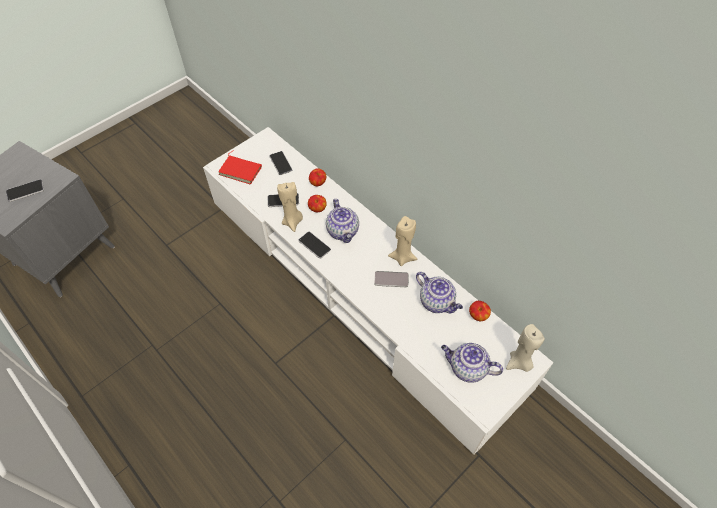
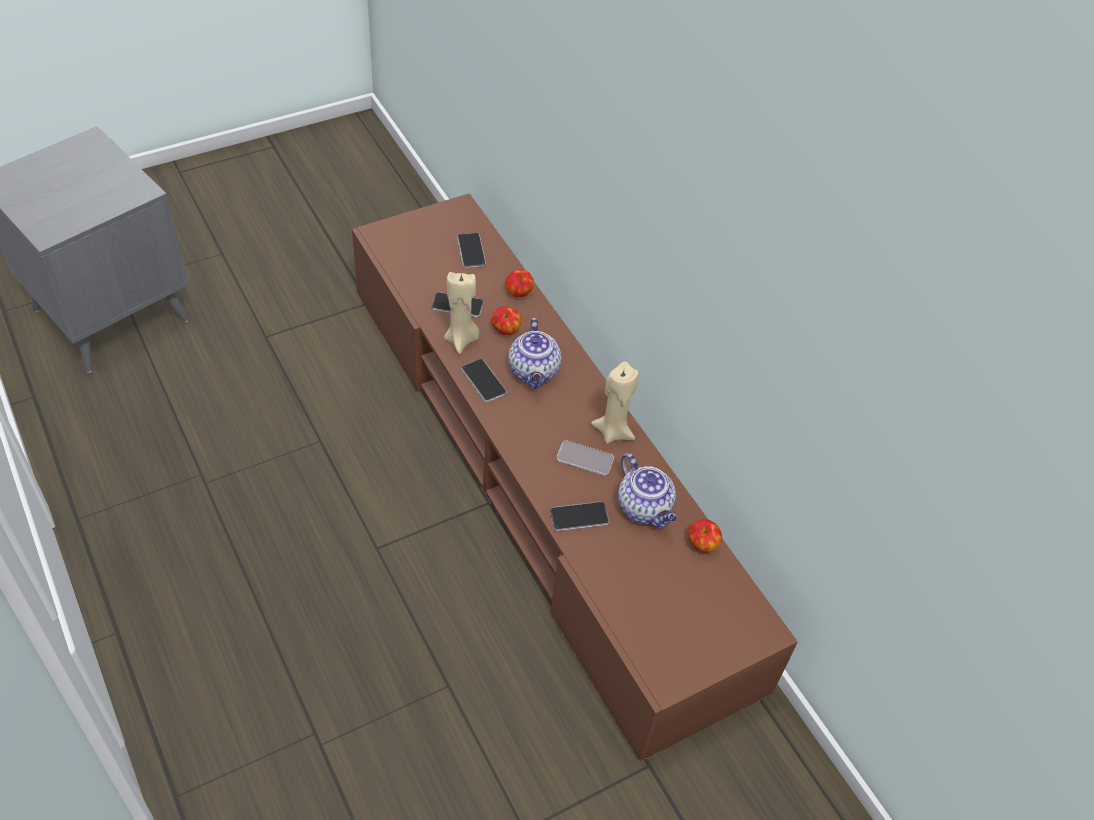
camera: 10 degrees right, 5 degrees down
(25, 191) = (86, 197): phone -> phone (579, 517)
(241, 170) = (408, 247): red book -> none
(359, 289) = (541, 474): white tv stand -> brown tv stand
(467, 368) = (658, 614): teapot -> none
(519, 363) = (742, 628): beige candle -> none

